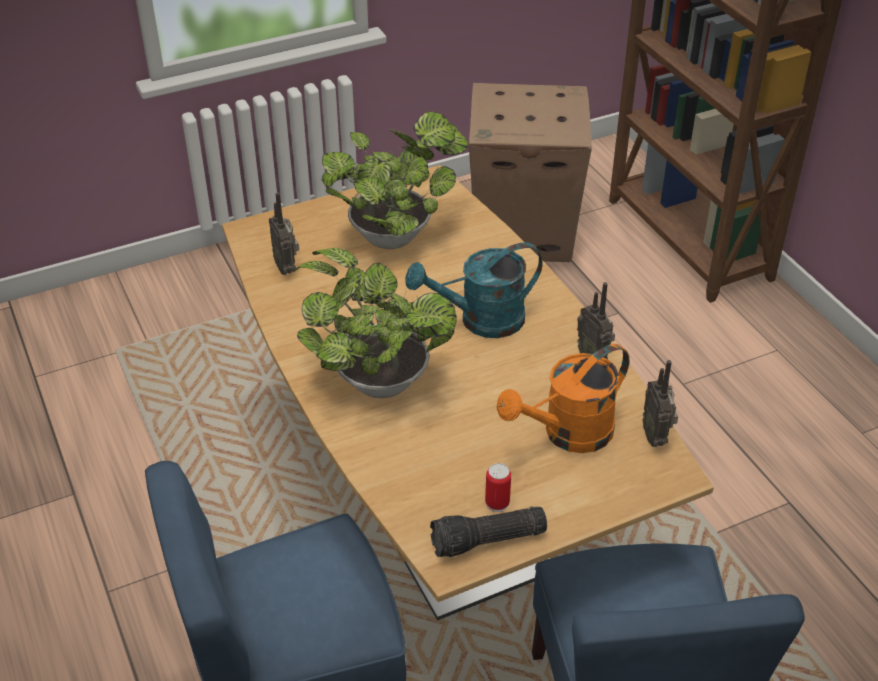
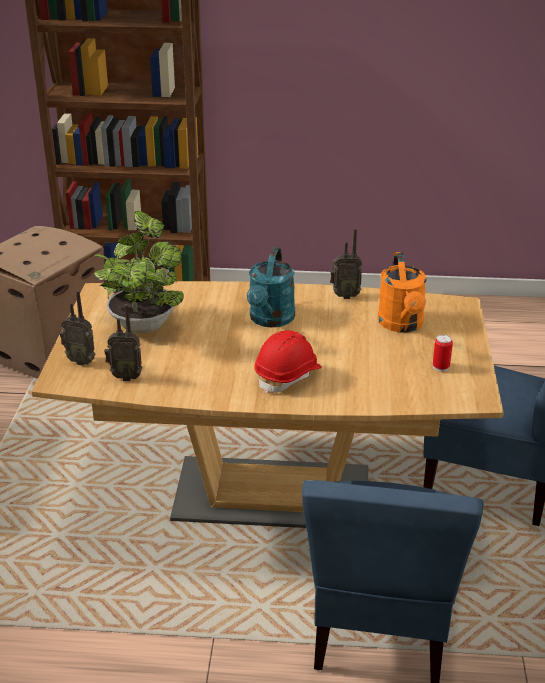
camera: 60 degrees left, 10 degrees down
(375, 379) = (288, 376): potted plant -> red hard hat
(488, 542) = (471, 380): flashlight -> none
(656, 437) = (427, 299): radio -> radio (81, 361)

